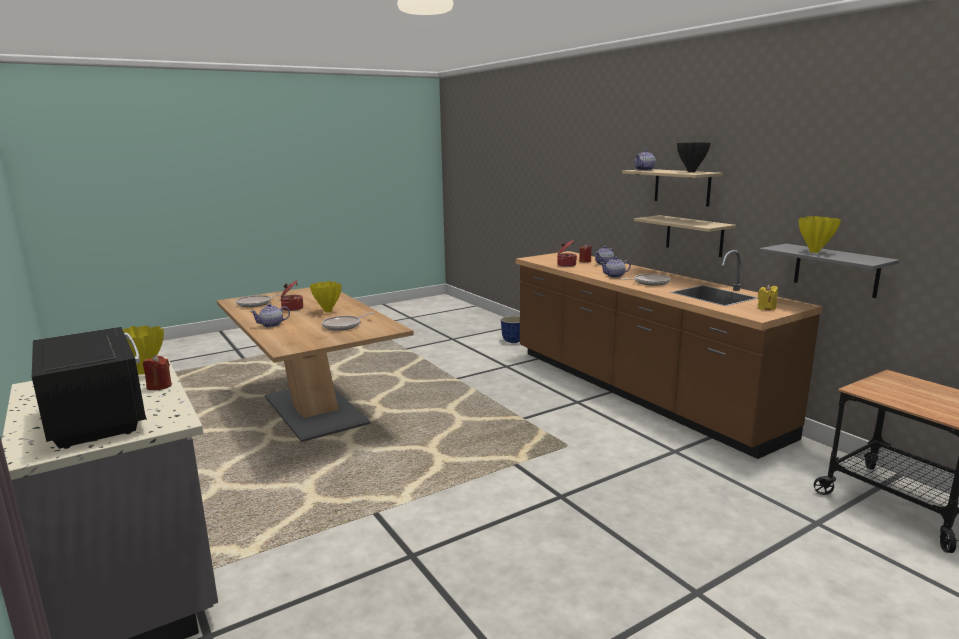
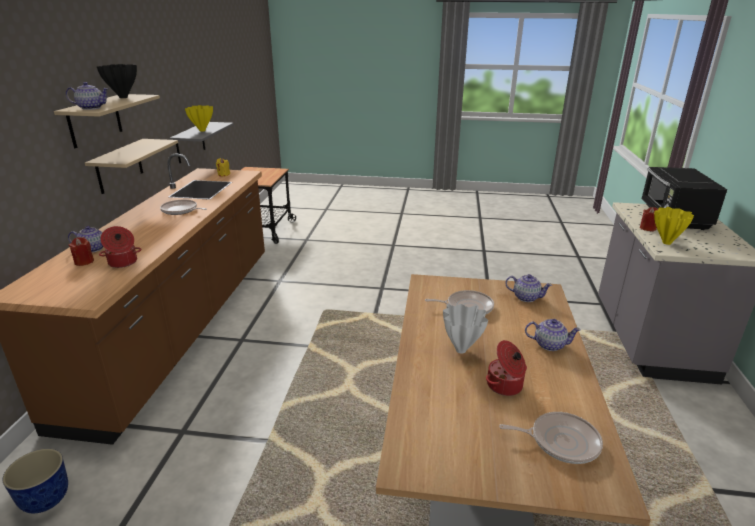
camera: 140 degrees left, 10 degrees up
(327, 311) = (461, 351): yellow vase -> white vase
(615, 276) = (166, 227): teapot -> teapot (526, 297)

